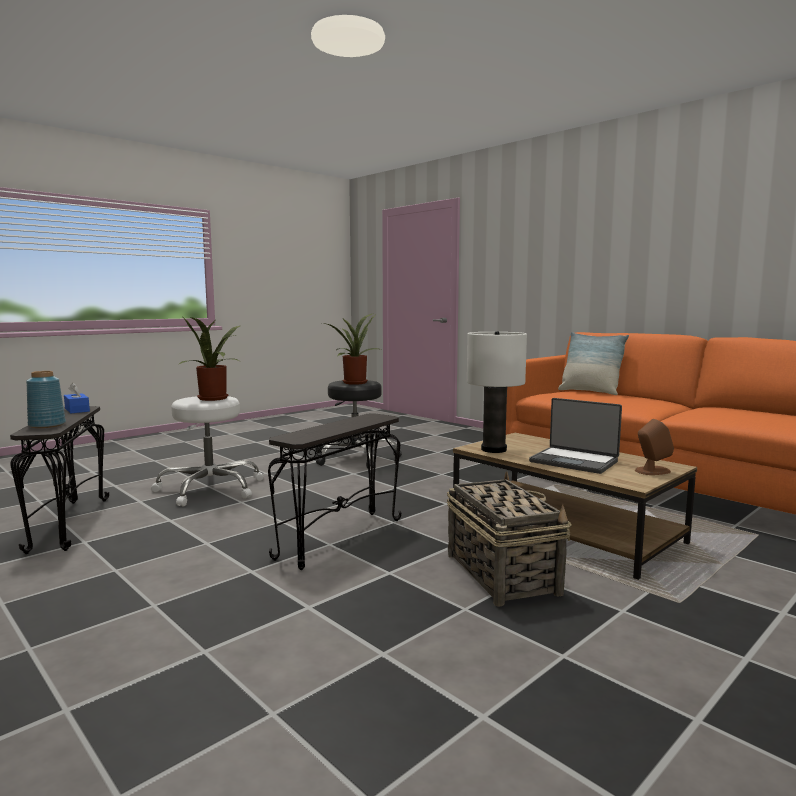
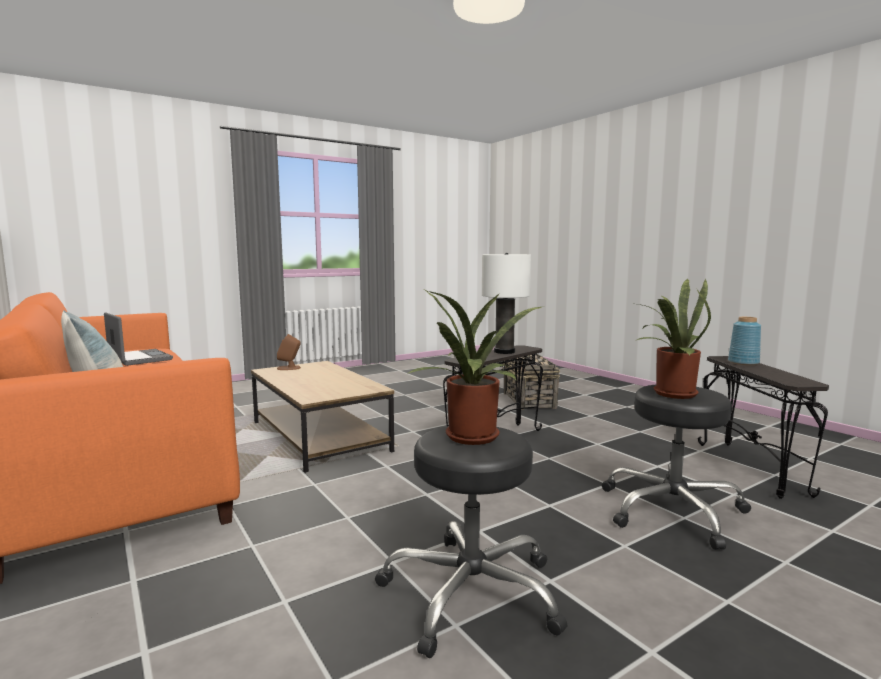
camera: 170 degrees left, 0 degrees up
(77, 410) = (790, 379): blue tissue box -> none
(210, 489) = (672, 510): white stool -> black stool
(494, 449) = (361, 386): white table lamp -> white table lamp (504, 352)
(501, 573) = (398, 417): basket -> basket (529, 401)
(574, 461) = (321, 375): laptop -> laptop (138, 359)

